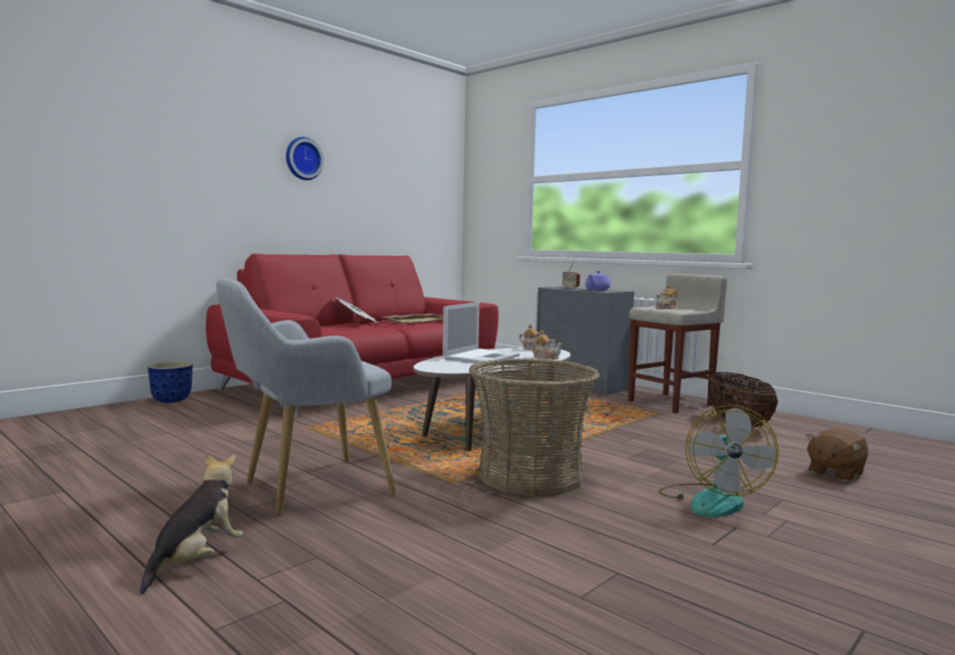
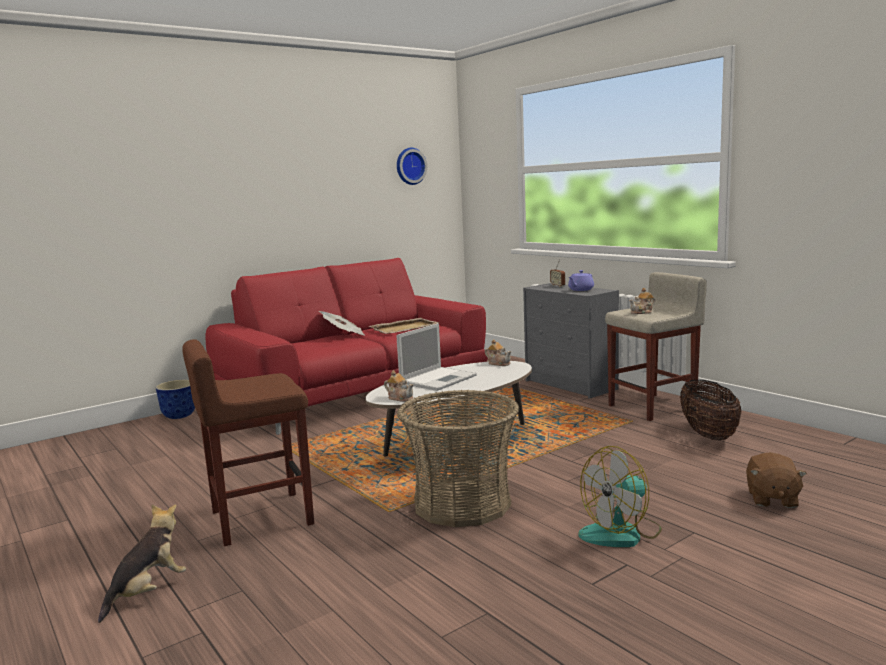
camera: 10 degrees right, 5 degrees up
(302, 159) = (287, 175): wall clock -> wall clock (410, 166)
(307, 489) = (260, 518): grey armchair -> brown stool
(545, 357) = (501, 377): teapot -> teapot (400, 398)
(711, 500) = (621, 533): fan -> fan turned 45 degrees clockwise
(835, 473) = (771, 499): brown plush toy -> brown plush toy turned 45 degrees counterclockwise

